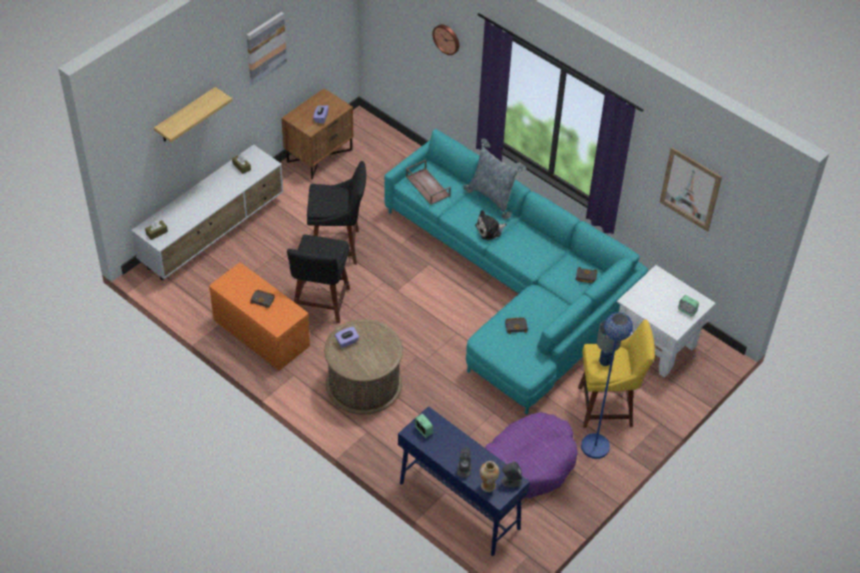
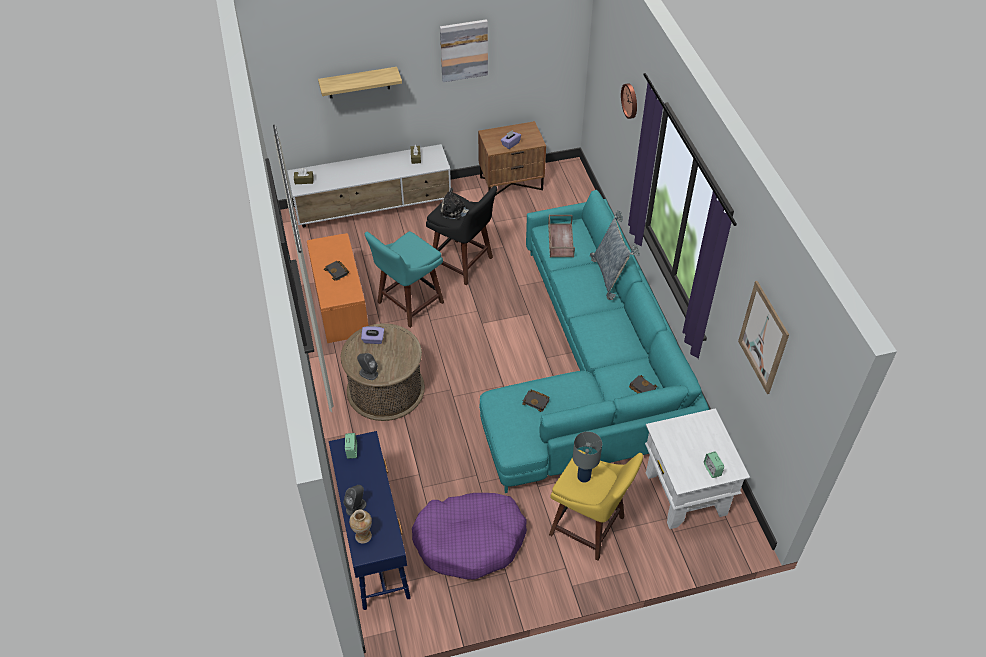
camera: 35 degrees right, 0 degrees up
(320, 303) = (408, 303): black stool -> turquoise stool
(490, 230) = (585, 303): plush toy -> plush toy (454, 211)
(511, 481) = (388, 544): grey speaker -> grey speaker (368, 373)
(595, 447) = (545, 560): blue floor lamp -> none

